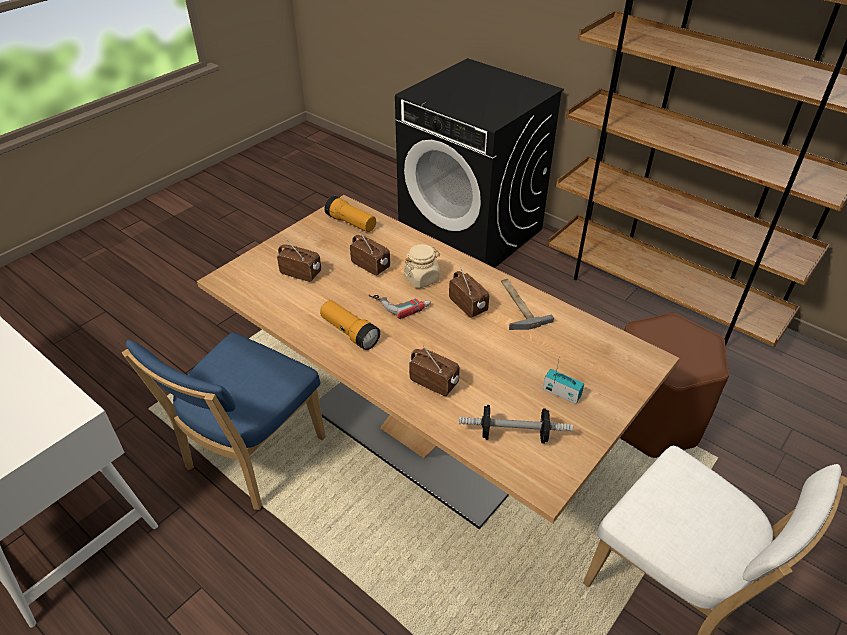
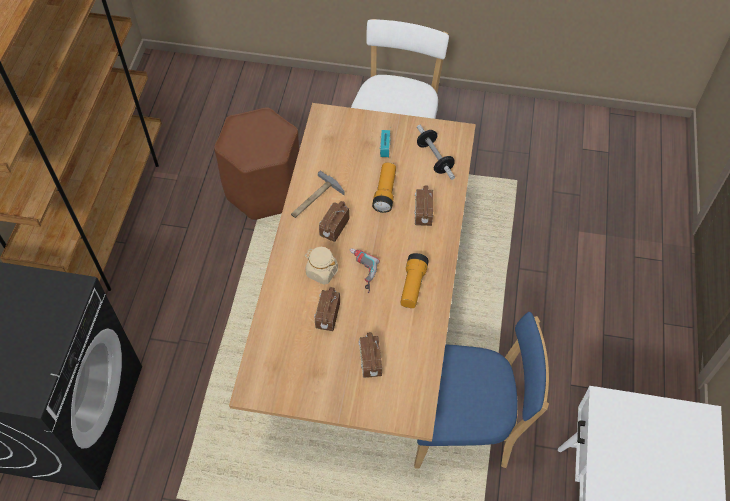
camera: 120 degrees left, 15 degrees up
(351, 223) = (275, 367): flashlight -> flashlight (385, 192)

